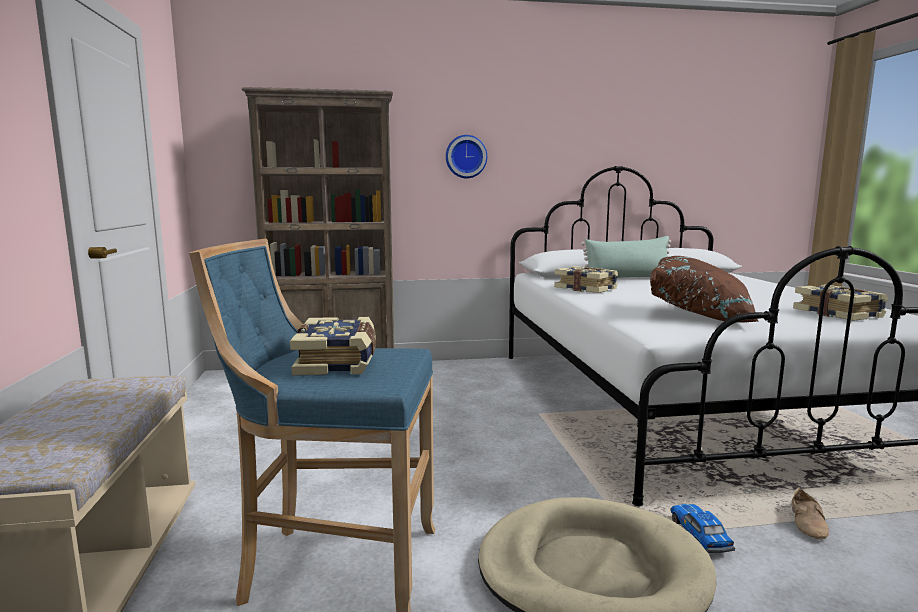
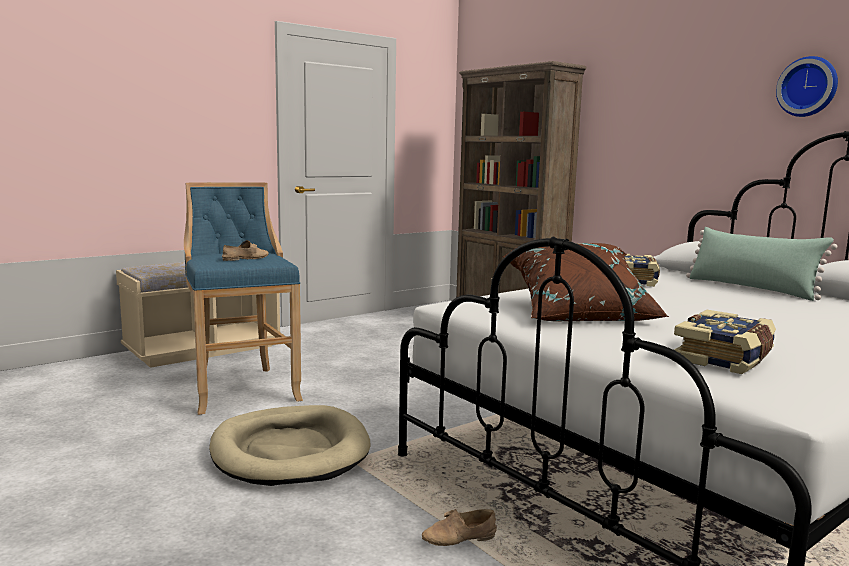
camera: 60 degrees right, 0 degrees up
(338, 362) = (245, 258): book -> beige shoe
(465, 157) = (652, 122): wall clock -> wall clock (808, 87)
(700, 536) = (379, 485): toy car -> none

